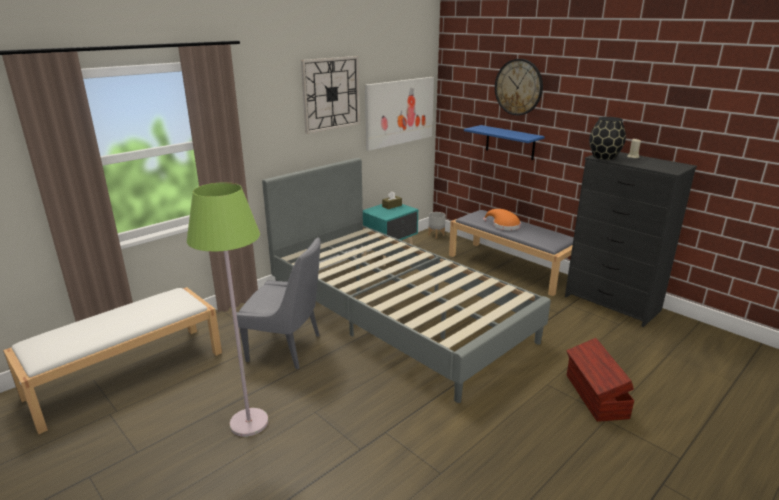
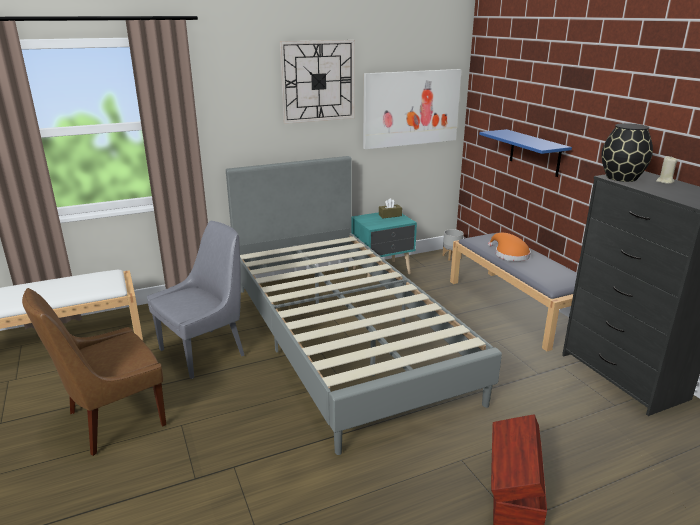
camera: 20 degrees right, 0 degrees up
(249, 423) = (112, 420): green floor lamp -> brown chair
(287, 348) = (205, 351): grey chair -> grey chair turned 75 degrees counterclockwise
(518, 87) = (548, 83): wall clock -> none

